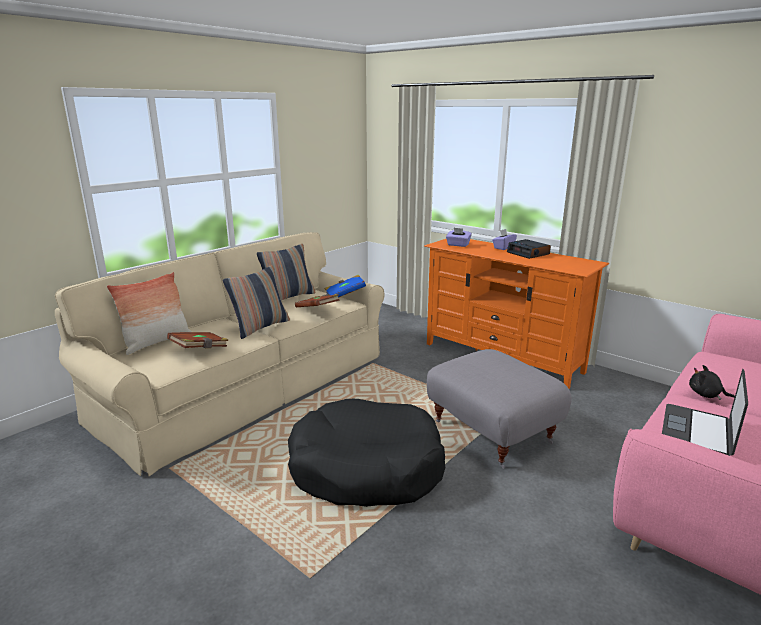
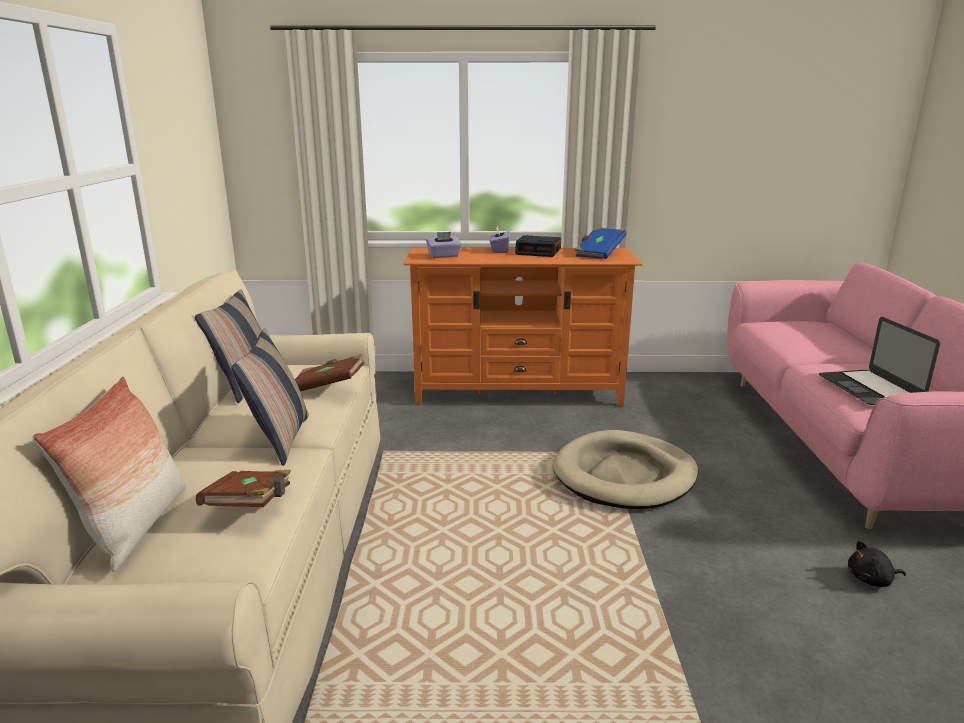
camera: 40 degrees left, 0 degrees up
(345, 295) = (328, 359): blue book -> blue book (599, 254)
(366, 468) = (567, 581): black dog bed -> none
(493, 431) = (624, 475): grey ottoman -> beige dog bed
(706, 395) = (816, 357): black plush toy -> black plush toy (871, 580)

